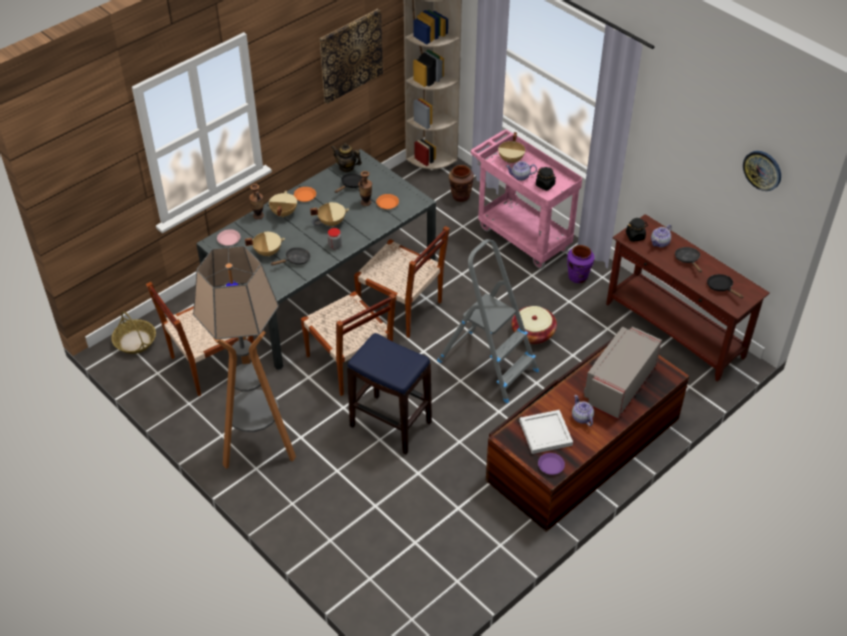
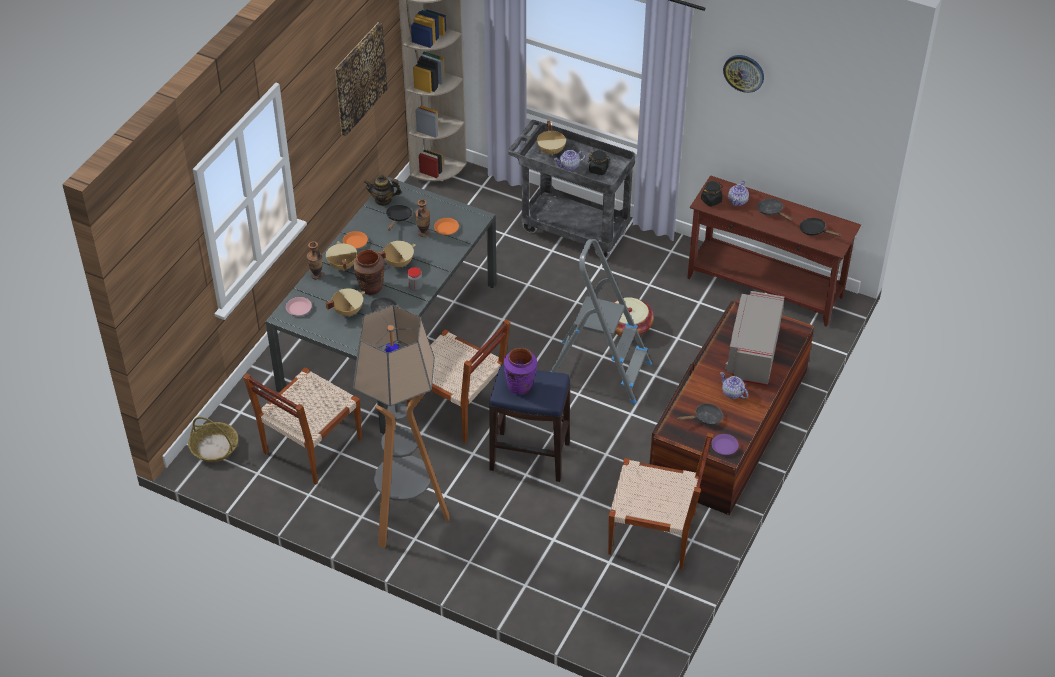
camera: 20 degrees left, 0 degrees up
(401, 308) = (483, 337): chair -> chair (655, 535)
(460, 196) = (486, 202): brown vase -> brown vase (370, 287)
(520, 238) = (570, 231): pink cart -> grey cart
(545, 434) = (705, 418): white tray -> black frying pan
(578, 277) = (647, 257): purple vase -> purple vase (520, 386)
(762, 170) = (836, 106): wall clock -> wall clock (744, 73)

